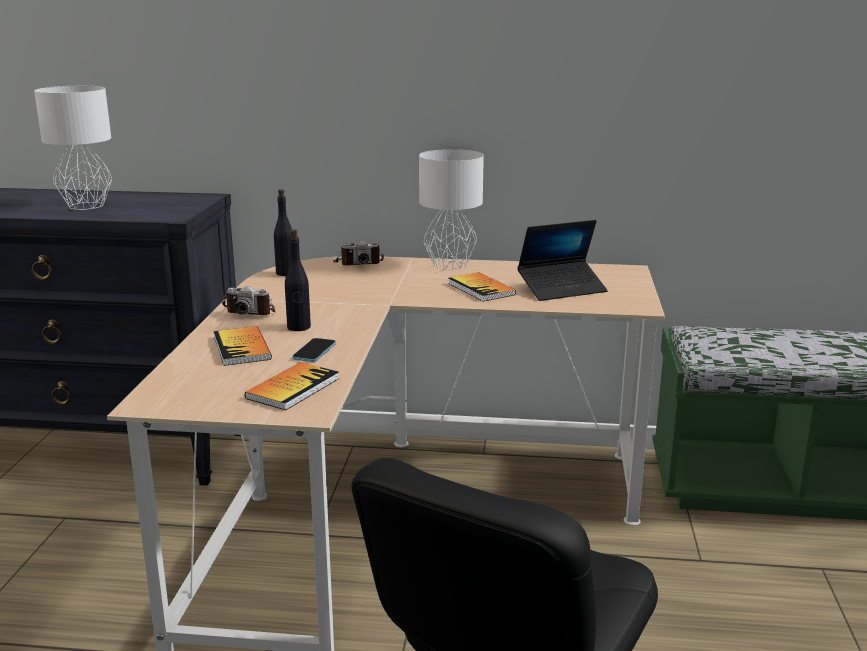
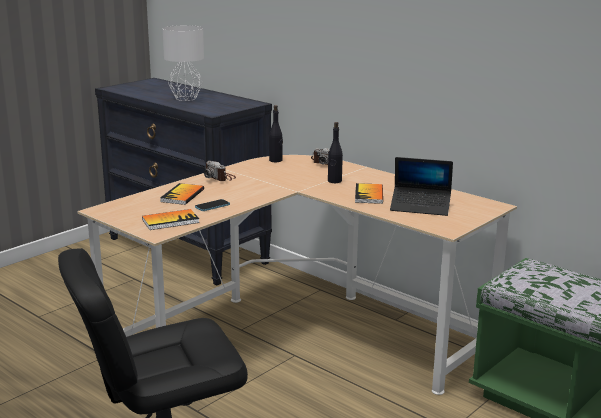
camera: 35 degrees right, 0 degrees up
(299, 327) = (227, 192): black bottle -> black bottle (334, 181)
(449, 265) = (378, 176): white table lamp -> none

